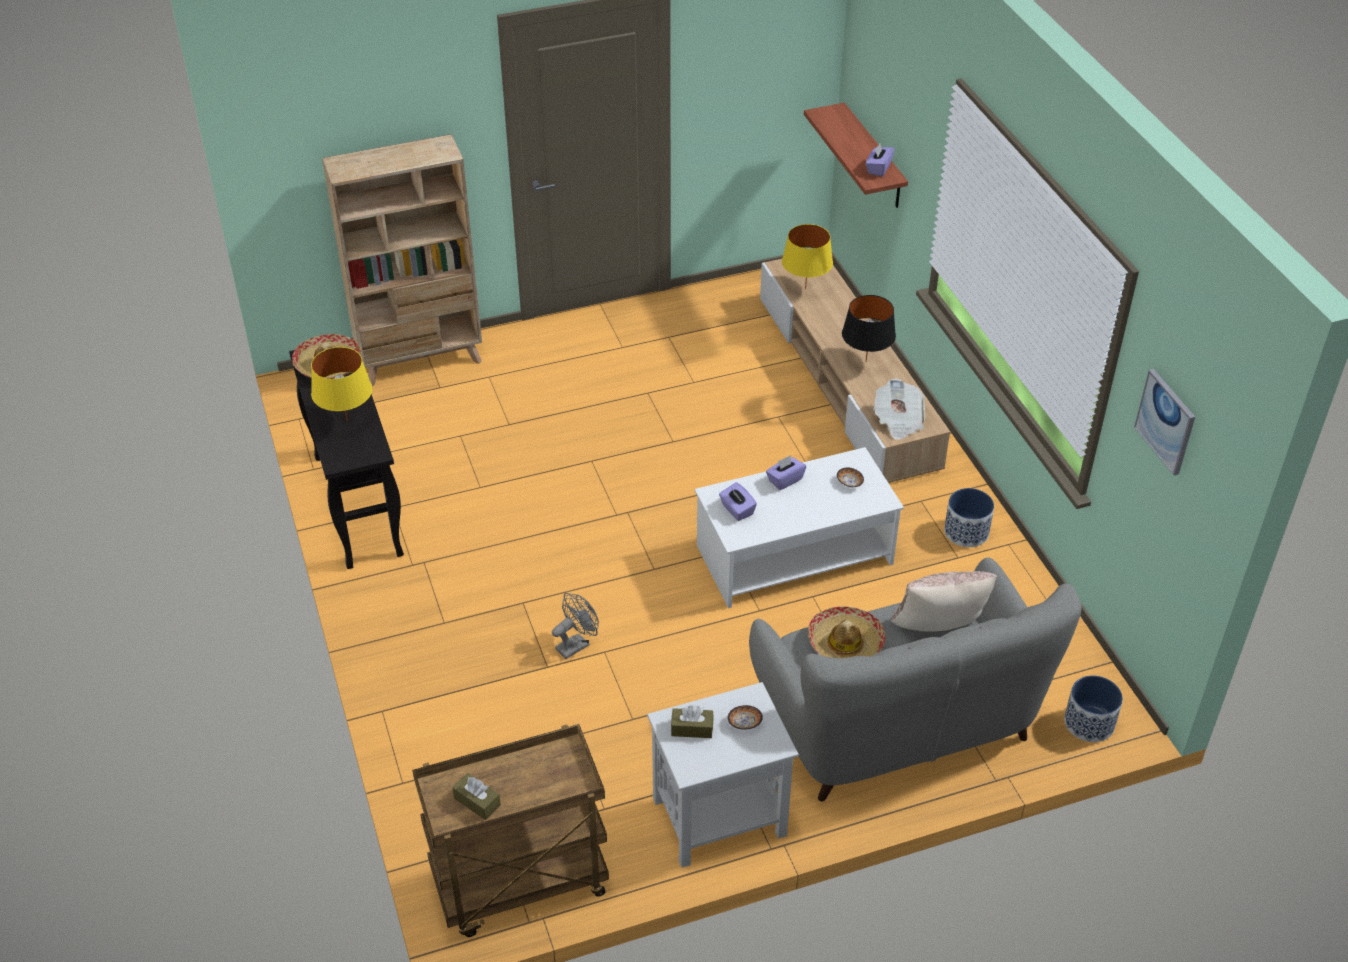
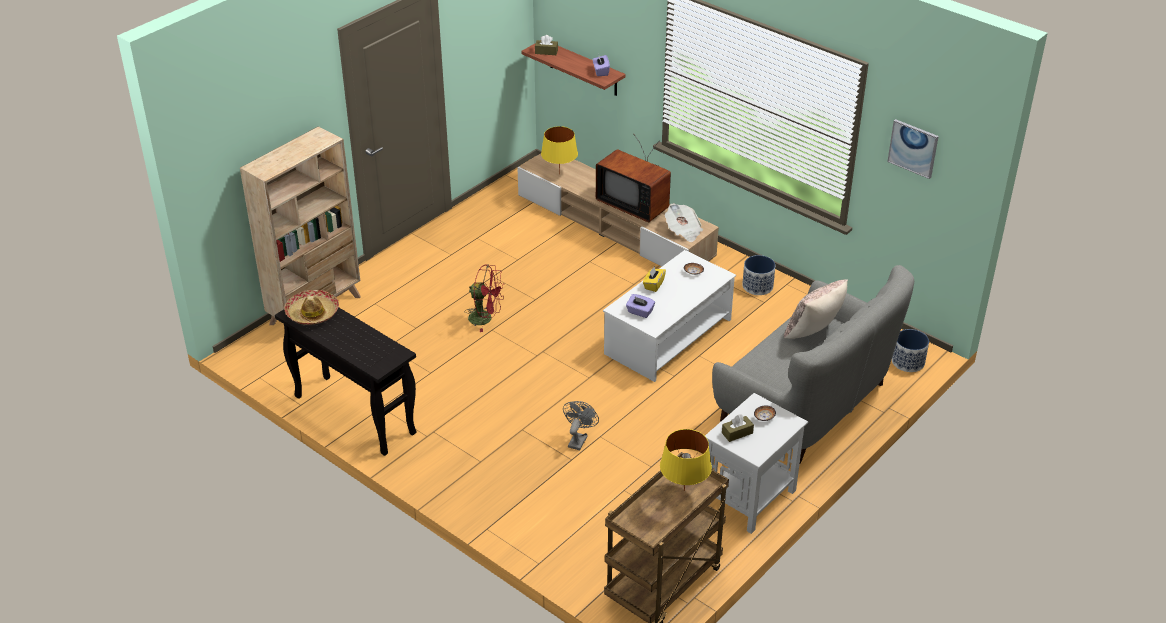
camera: 30 degrees left, 5 degrees down
(347, 421) = (360, 342): yellow table lamp -> yellow table lamp (684, 490)
(477, 801) = (656, 520): brown tissue box -> brown tissue box (546, 52)
(595, 444) = (485, 318): none -> red fan
(785, 480) = (653, 285): purple tissue box -> yellow tissue box
(845, 643) = (769, 359): hat -> none
(865, 362) = (634, 204): black table lamp -> television

